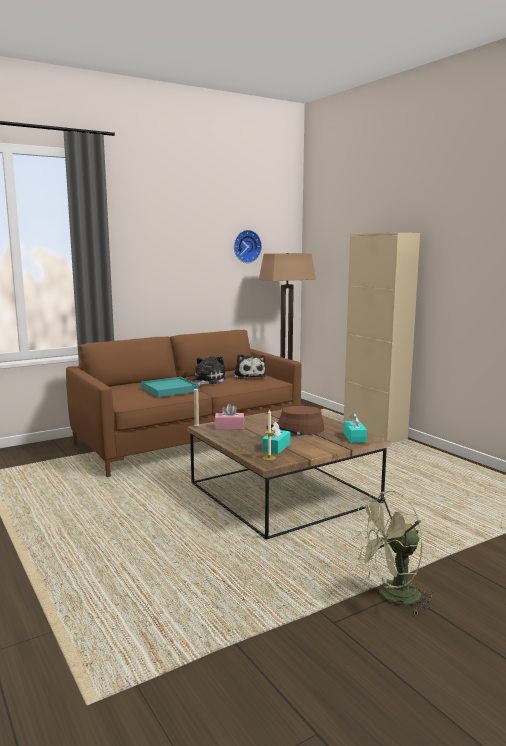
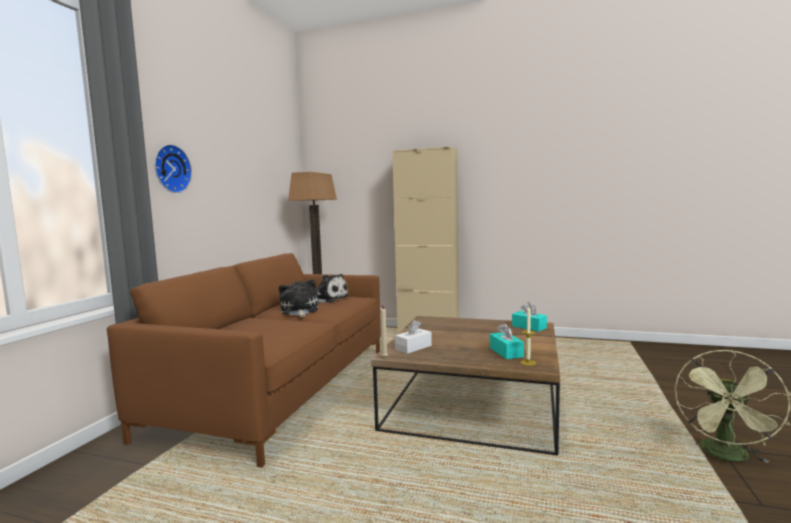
camera: 40 degrees left, 5 degrees down
(169, 389) = (283, 326): turquoise tray -> none
(229, 427) = (413, 347): pink tissue box -> white tissue box
(246, 246) = (266, 166): wall clock -> wall clock (170, 169)
(295, 430) = (473, 334): brown hat -> none

